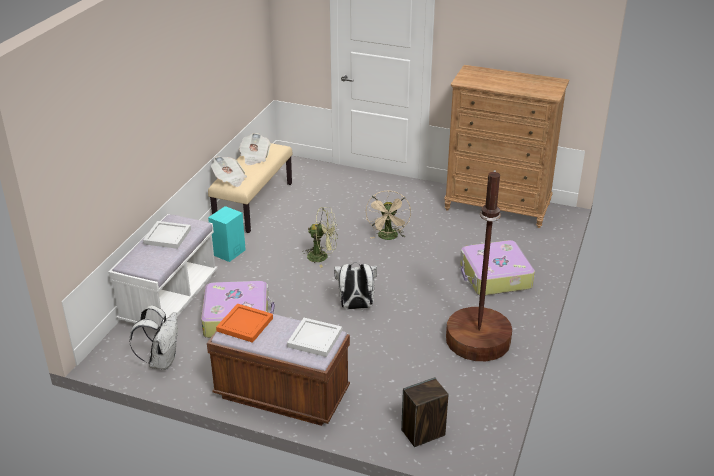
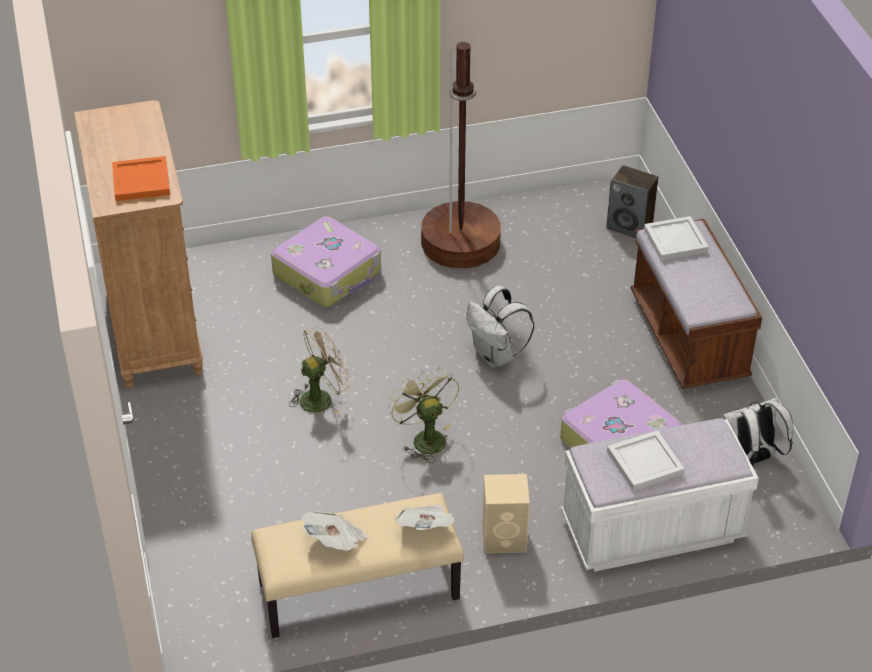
camera: 125 degrees left, 10 degrees up
(228, 252) = (505, 538): turquoise speaker -> beige speaker
(246, 324) = (711, 297): orange tray -> orange tray (140, 181)

